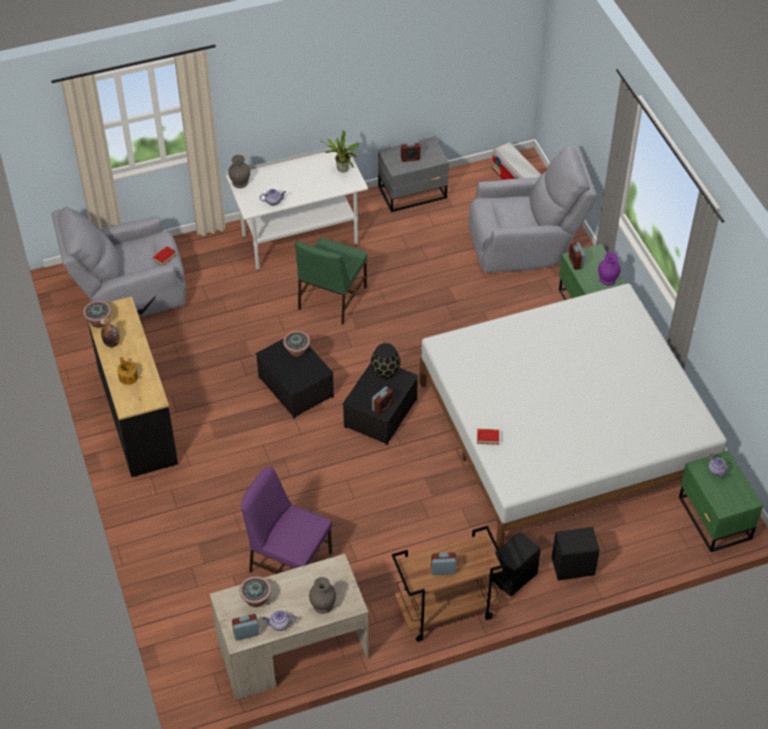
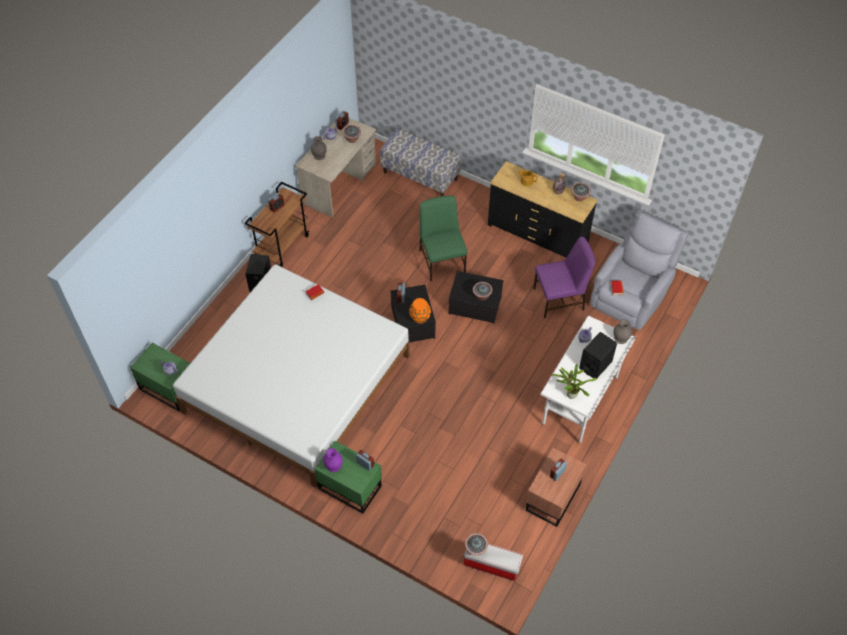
camera: 140 degrees right, 5 degrees up
(179, 588) = (420, 175): none -> bench
(289, 561) = (381, 219): purple chair -> purple chair (559, 299)
(331, 299) = (516, 374): green chair -> green chair (442, 260)
(385, 372) = (420, 318): black vase -> orange vase
(413, 193) = (551, 497): grey nightstand -> brown nightstand
(525, 245) = (434, 508): grey armchair -> none
(529, 172) = (475, 549): none -> potted plant
(572, 567) = (233, 308): black speaker -> black speaker (595, 365)

